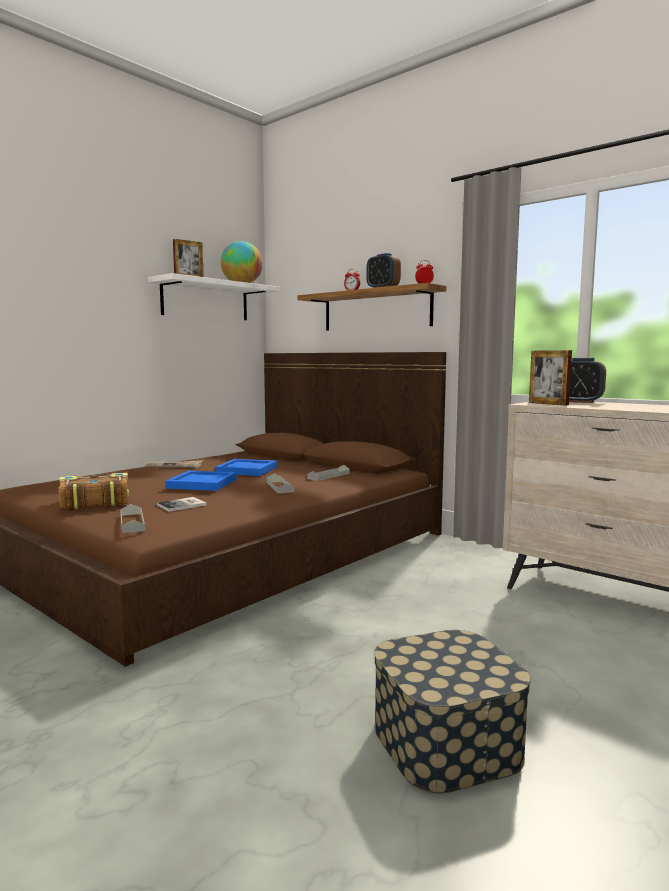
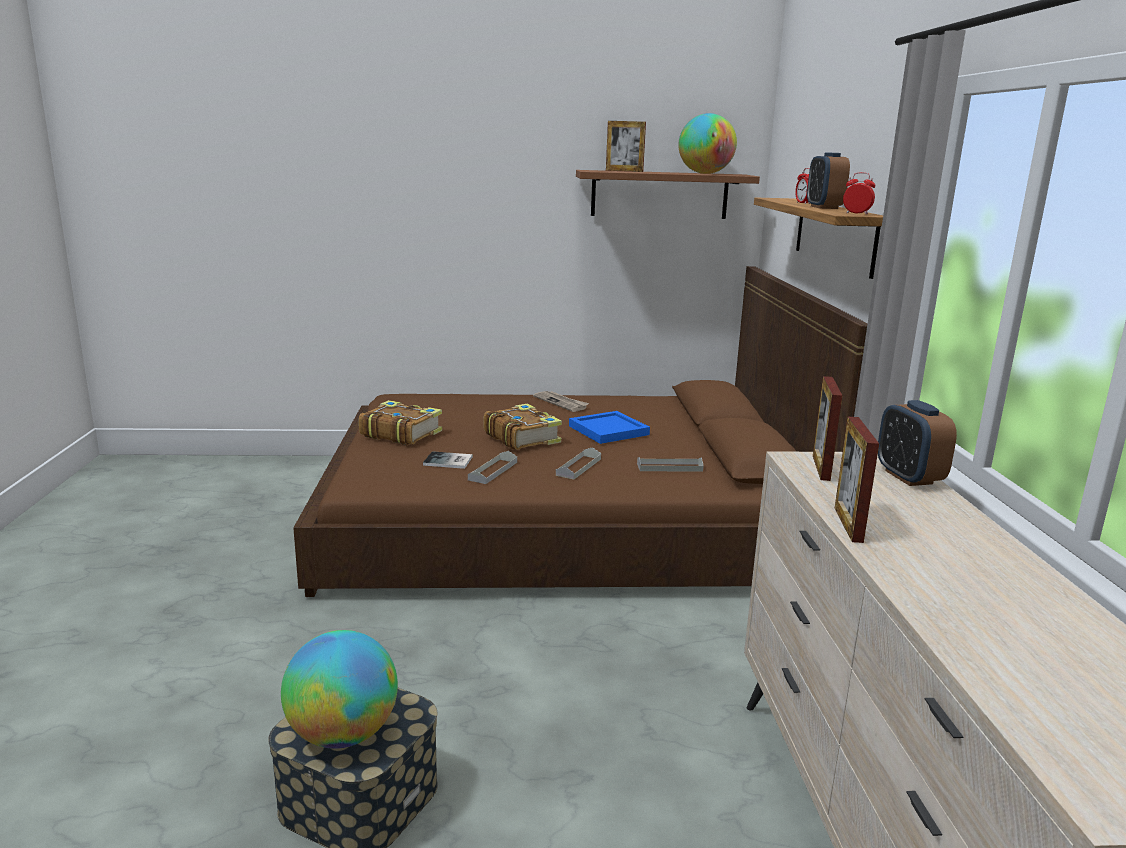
camera: 45 degrees right, 10 degrees up
(132, 523) = (370, 469): grey tray -> grey tray (493, 471)
(201, 484) = (522, 437): blue tray -> book
(205, 300) = (659, 194): white shelf -> brown shelf
(459, 671) = (343, 734): none -> globe
(632, 409) = (848, 524): none -> picture frame

